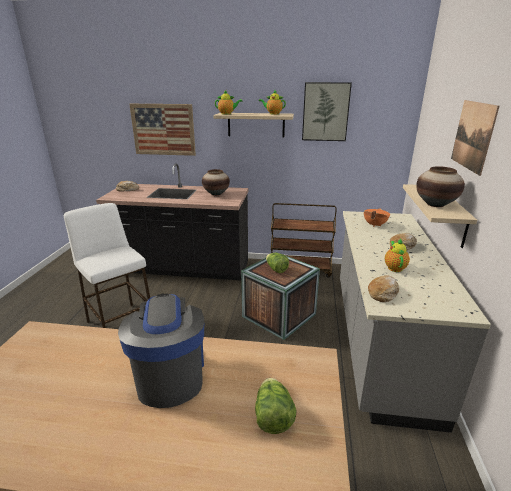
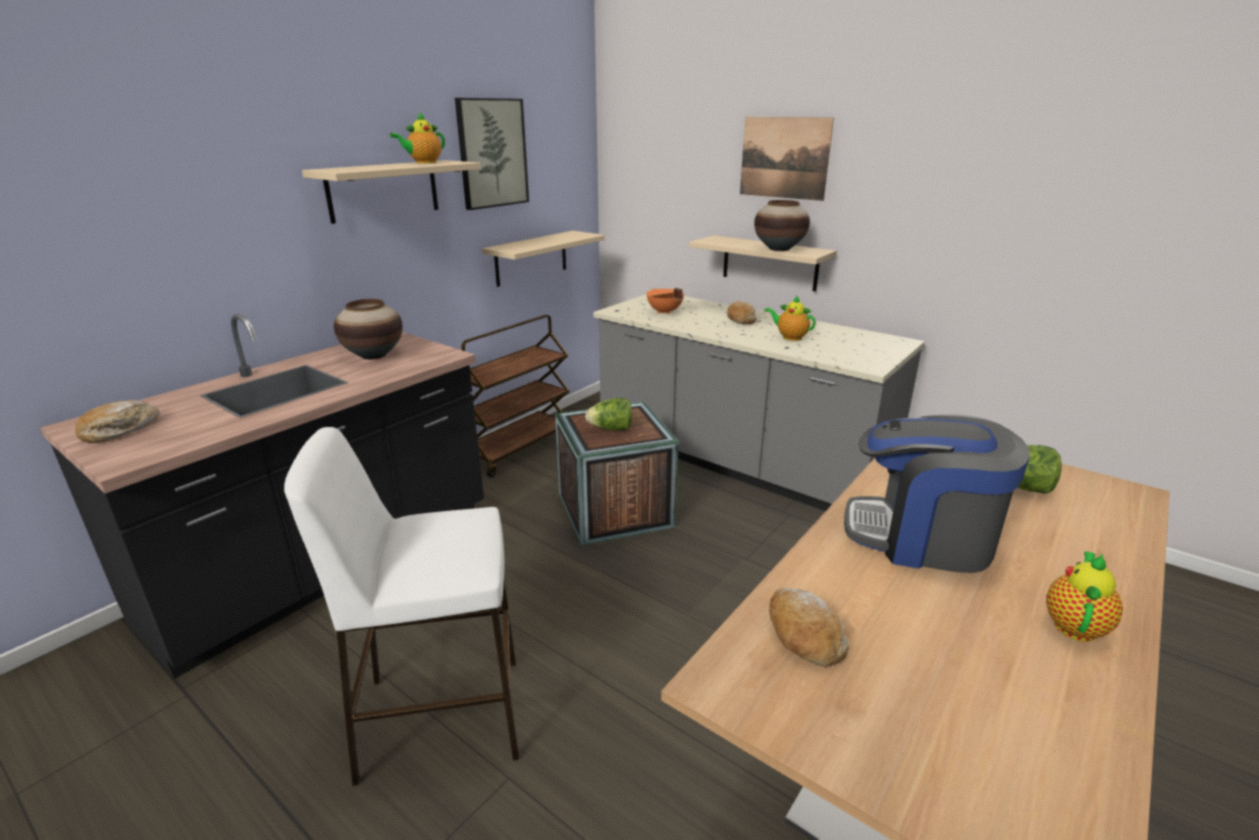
camera: 60 degrees left, 0 degrees up
(163, 129) = (151, 232): picture -> none
(227, 114) = (347, 169): teapot -> teapot (1074, 624)
(344, 173) = (531, 258): none -> beige shelf
(383, 293) = (843, 358): bread -> bread (803, 635)

